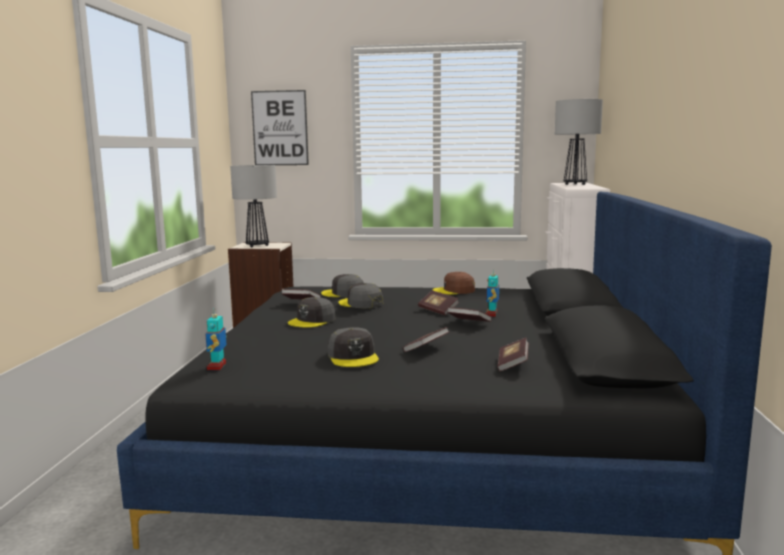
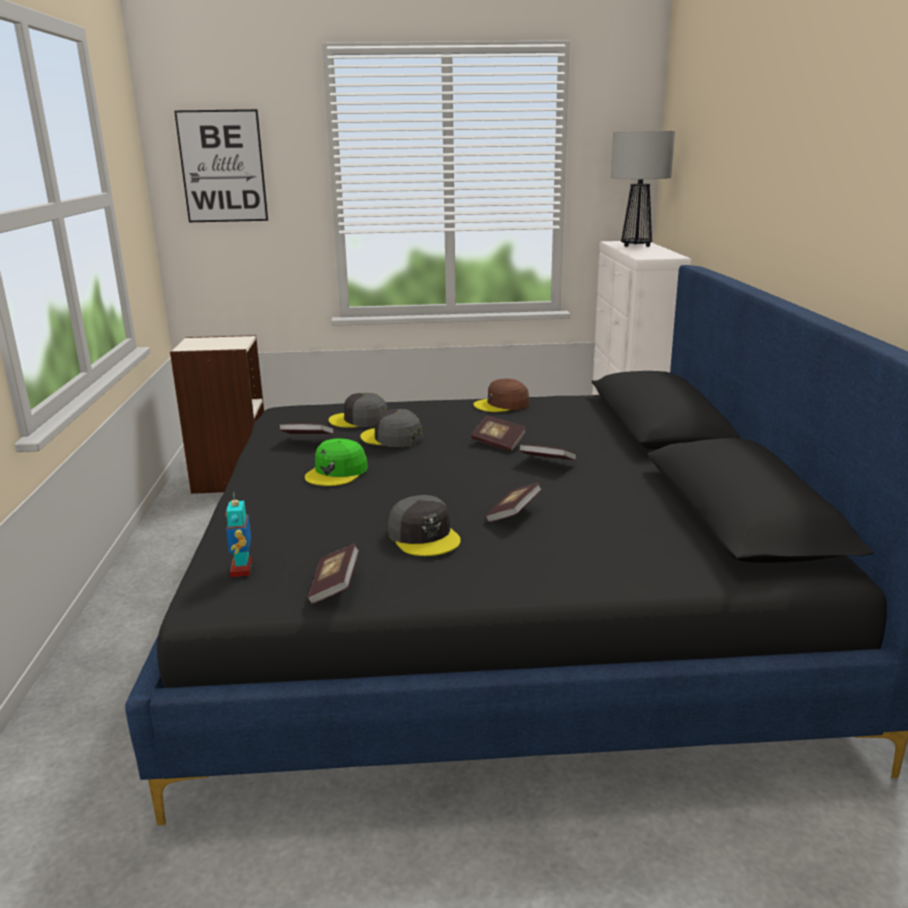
camera: 10 degrees left, 10 degrees up
(257, 246) = (210, 344): table lamp -> none
(312, 321) = (337, 472): grey cap -> green cap
(492, 314) = (568, 445): toy robot -> none
(512, 364) = (634, 533): book -> book (334, 586)

